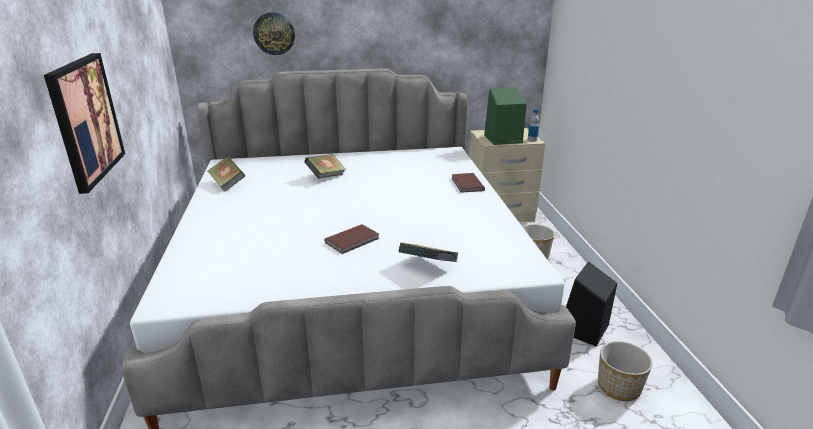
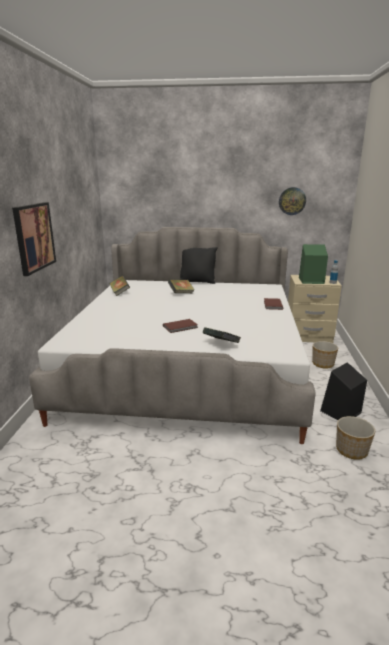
camera: 15 degrees right, 5 degrees down
(274, 33) = (162, 203): wall clock -> wall clock (292, 201)
(341, 153) = (197, 282): none -> black pillow

